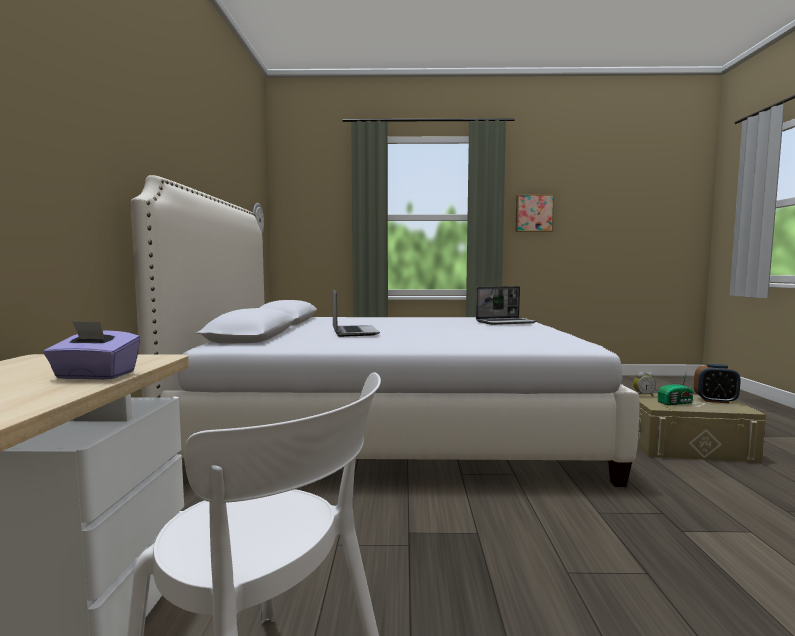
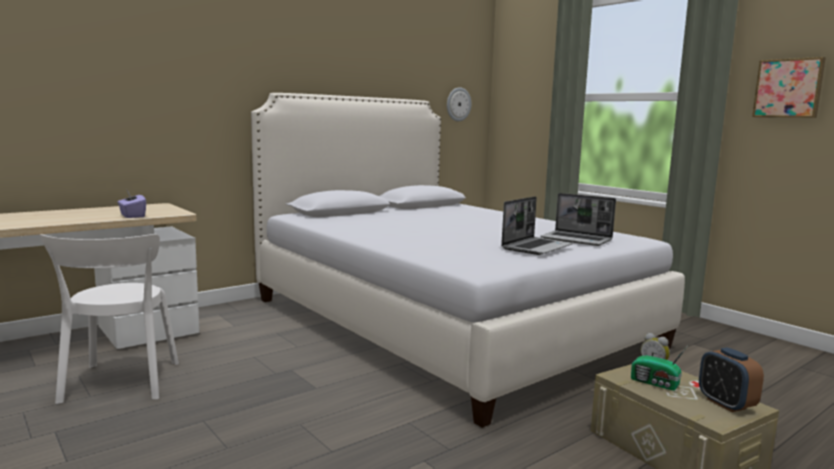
camera: 50 degrees right, 5 degrees up
(353, 332) = (399, 221): laptop -> laptop (536, 247)

